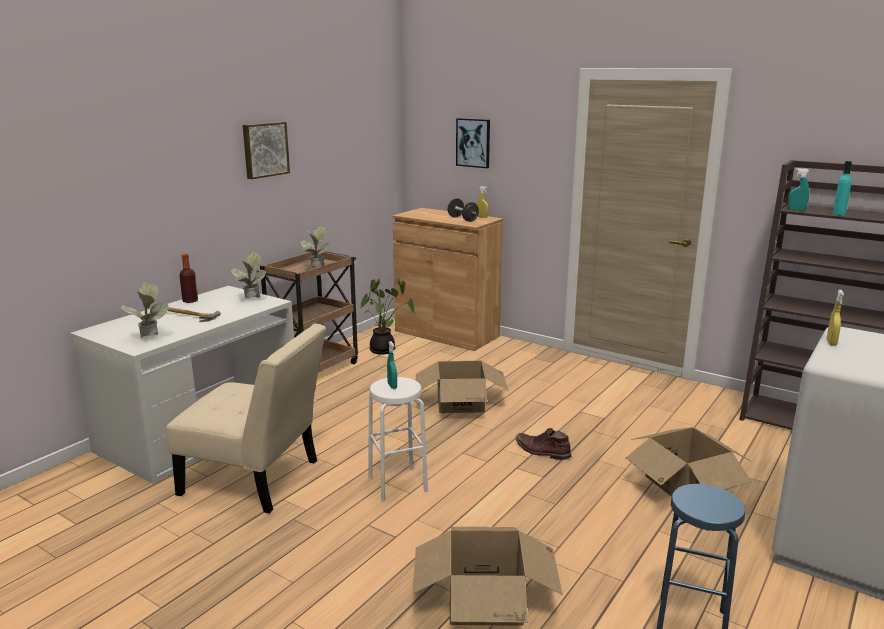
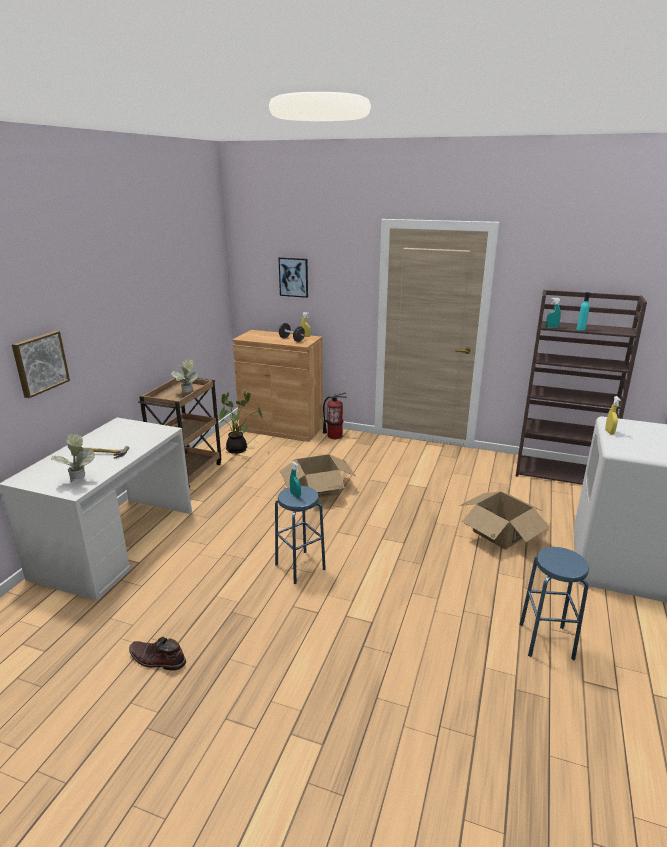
camera: 15 degrees left, 5 degrees up
(190, 301) = (92, 437): bottle -> none
(250, 300) = (146, 431): potted plant -> none
(256, 480) = (185, 582): beige chair -> none
(264, 149) = (134, 297): picture -> picture (39, 363)
(398, 484) = (300, 567): white stool -> blue stool
(485, 599) = (405, 651): cardboard box -> none
(510, 348) = (334, 436): none -> fire extinguisher
(542, 451) = (394, 521): brown boot -> brown boot (157, 659)

